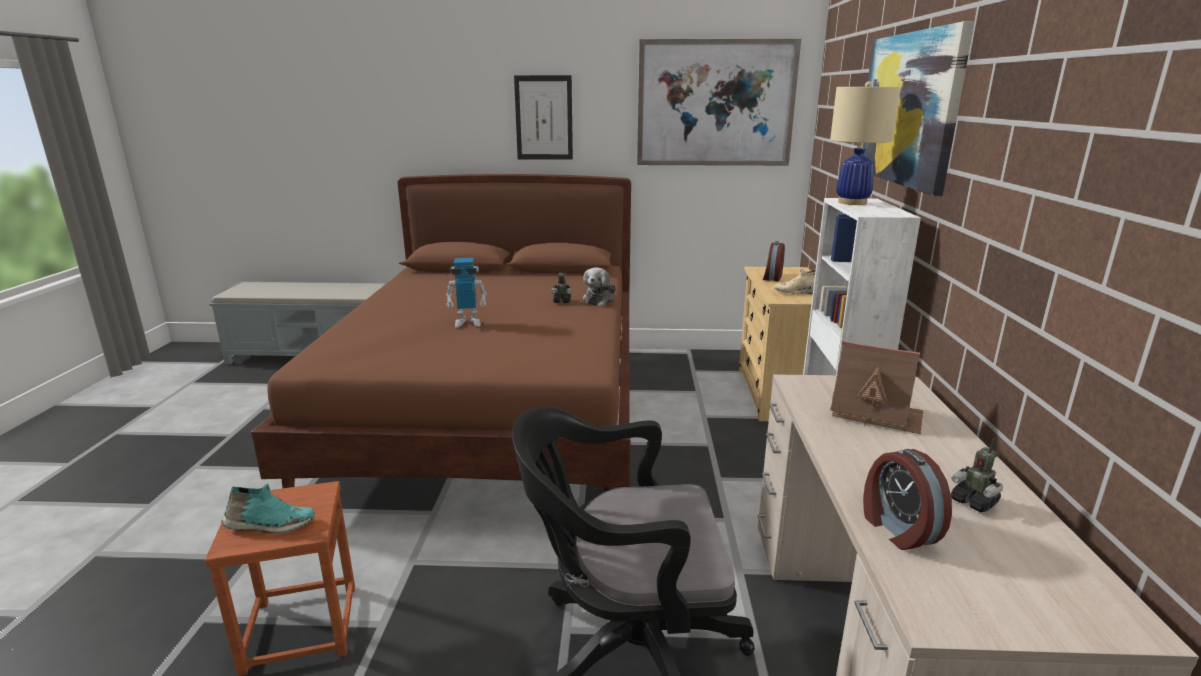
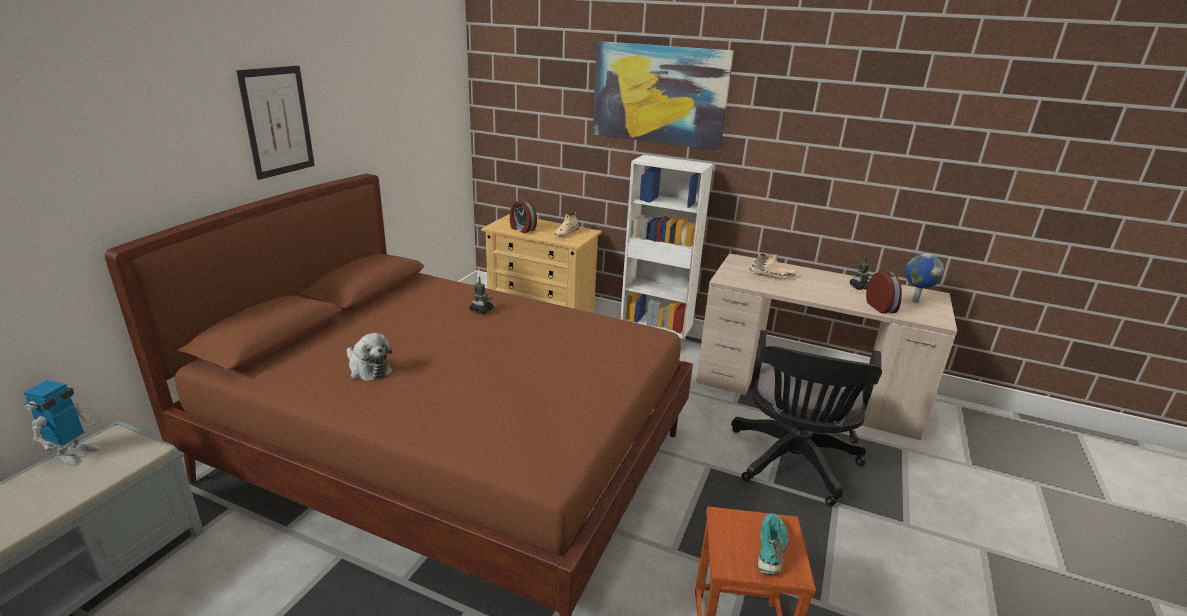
camera: 70 degrees left, 5 degrees up
(468, 322) = (500, 363): toy robot -> toy robot (74, 454)
(600, 299) = (494, 295): plush toy -> plush toy (368, 369)
(715, 104) = (414, 84): picture -> none
(852, 202) = (656, 161): beige table lamp -> none
(875, 413) = (771, 275): toy house -> beige shoe
(897, 529) = (881, 307): alarm clock -> alarm clock turned 105 degrees counterclockwise
(1016, 580) = (914, 301): none -> globe

